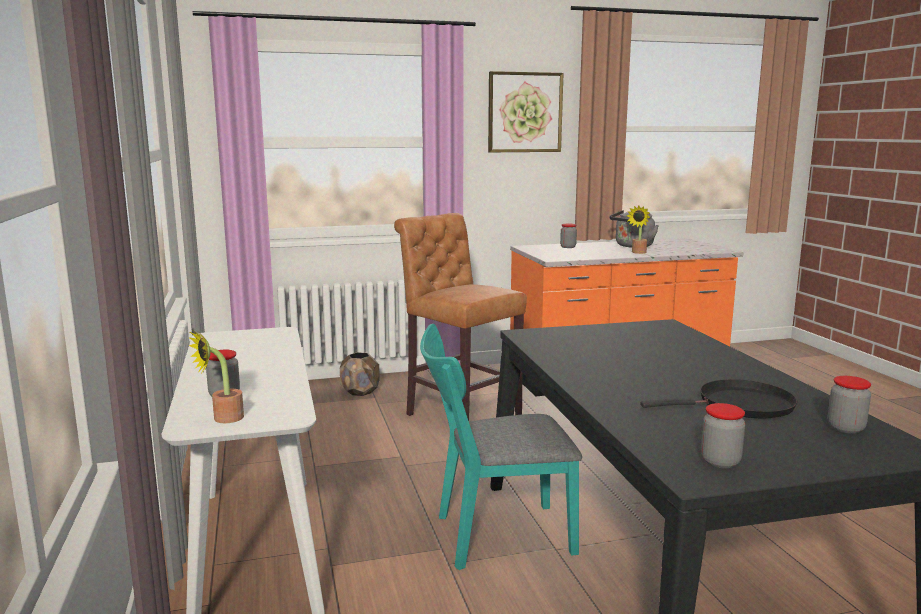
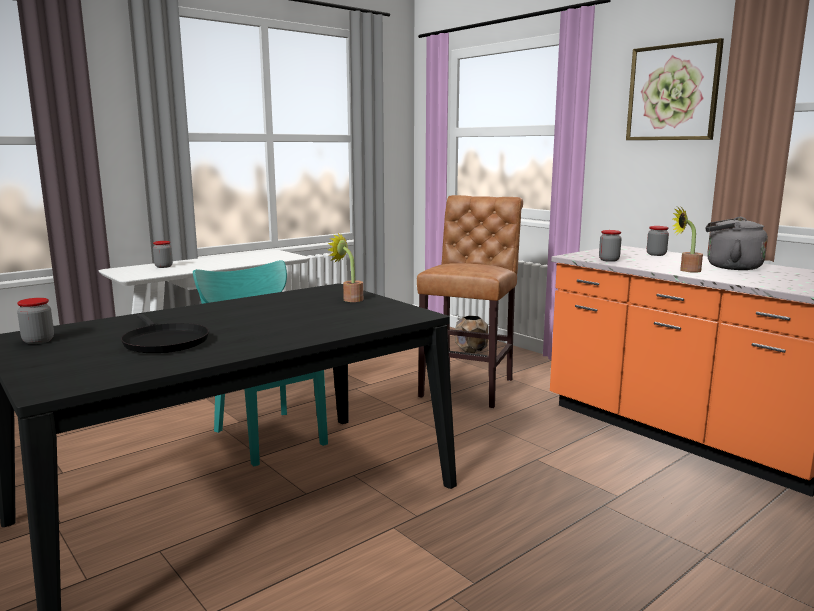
camera: 65 degrees right, 0 degrees up
(222, 419) = (125, 271): potted plant -> potted plant (349, 299)
(845, 428) = (109, 370): jar -> jar (609, 260)

